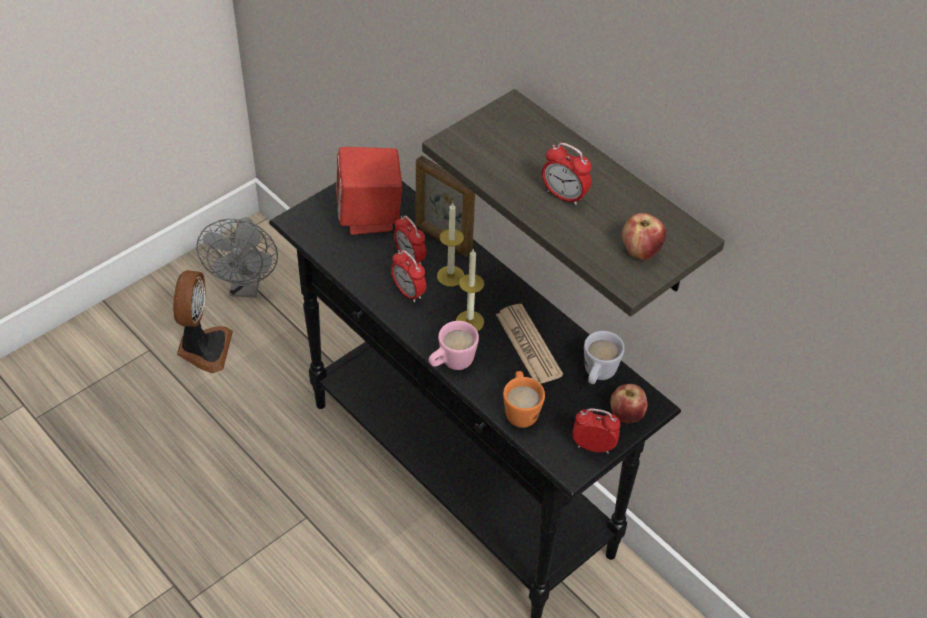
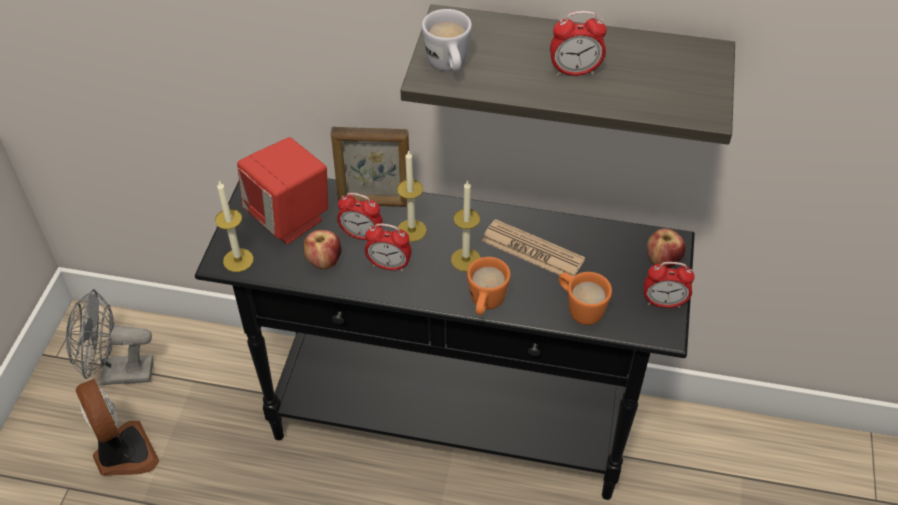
camera: 35 degrees left, 0 degrees up
(246, 287) = (118, 373): grey fan -> grey fan turned 120 degrees clockwise
(306, 226) = (238, 260): none -> candle
(451, 363) = (485, 305): pink mug -> orange mug
(593, 446) = (663, 303): alarm clock -> alarm clock turned 150 degrees counterclockwise
(597, 375) = (609, 242): white mug -> white mug (449, 67)
(640, 251) = (686, 84): apple -> apple (324, 261)

